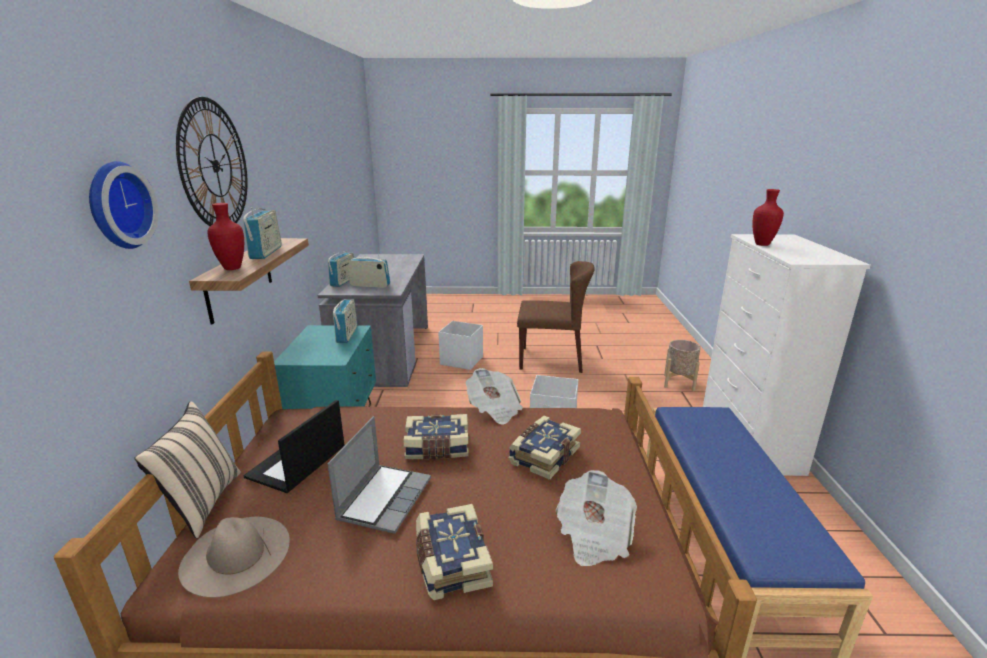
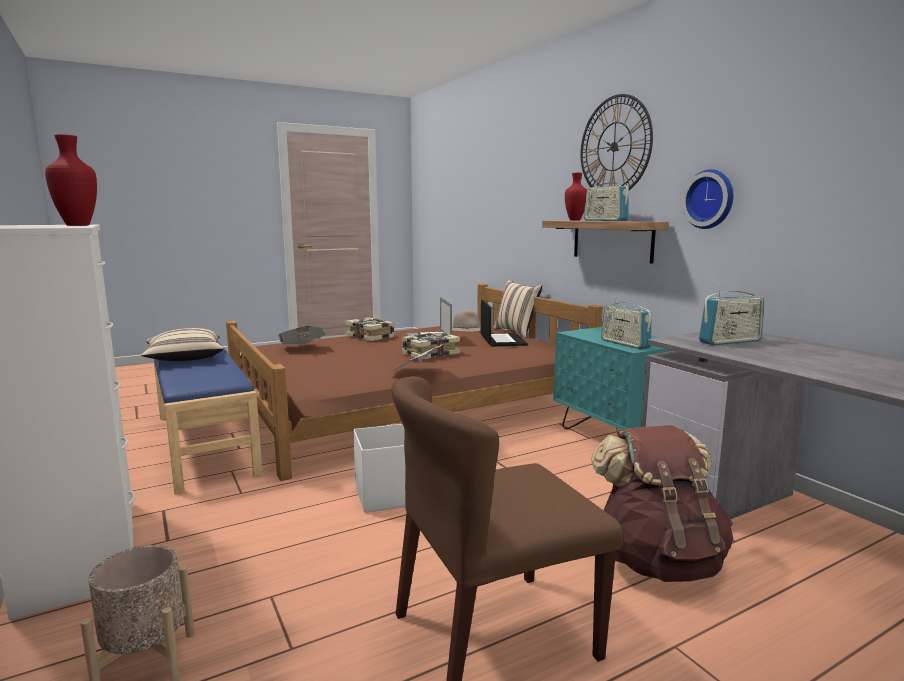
camera: 150 degrees right, 10 degrees down
(117, 205) = (542, 167): wall clock -> wall clock (710, 199)
(343, 281) = (782, 340): radio -> none
(461, 360) = (658, 561): white storage box -> brown backpack
(543, 455) = (350, 362): book -> none
(763, 492) = (185, 359): none -> beige pillow

